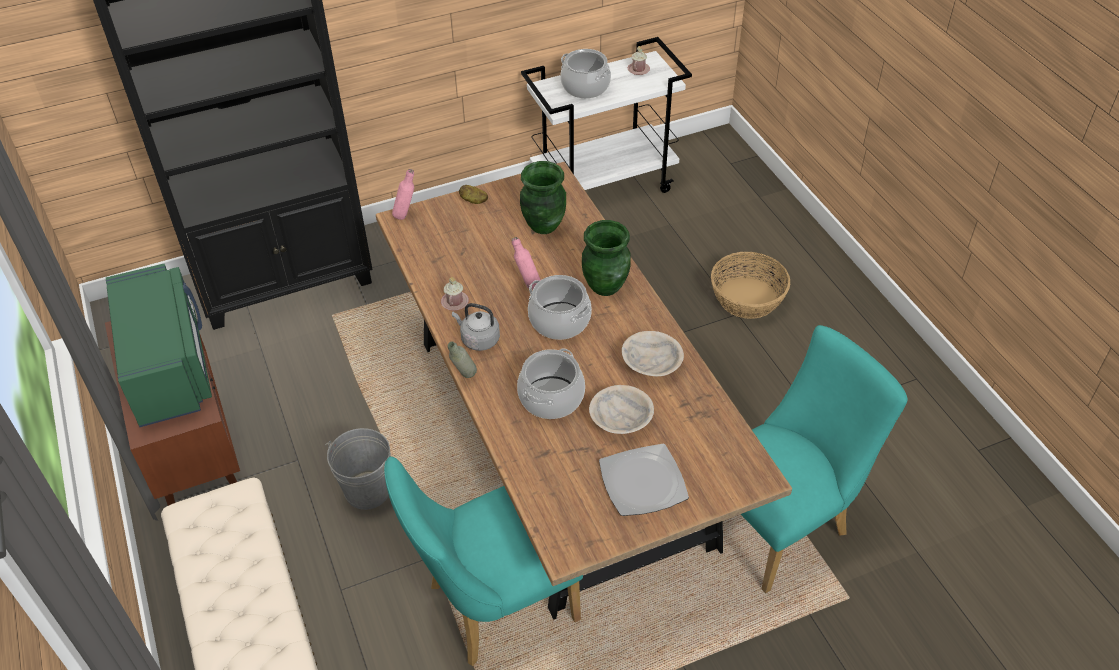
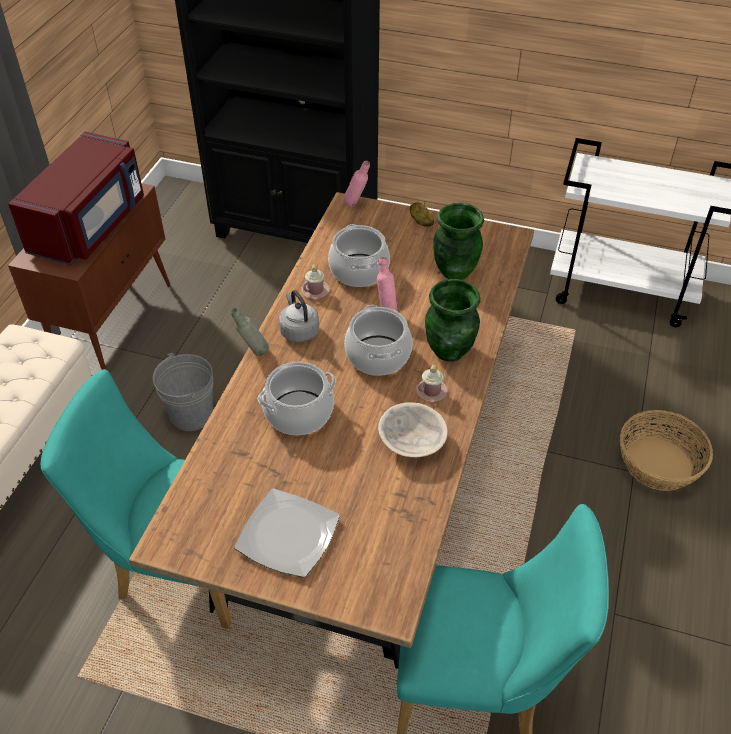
camera: 40 degrees right, 0 degrees up
(169, 367) = (91, 225): green microwave -> red microwave
(585, 87) = (628, 179): cooking pot -> cooking pot (359, 270)
(621, 420) = (331, 470): beige bowl -> none
(638, 69) = (696, 187): pink mug -> pink mug (431, 391)

